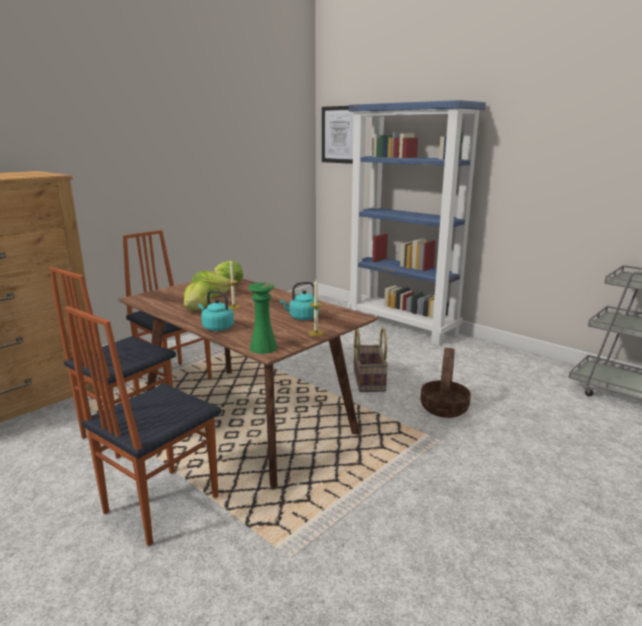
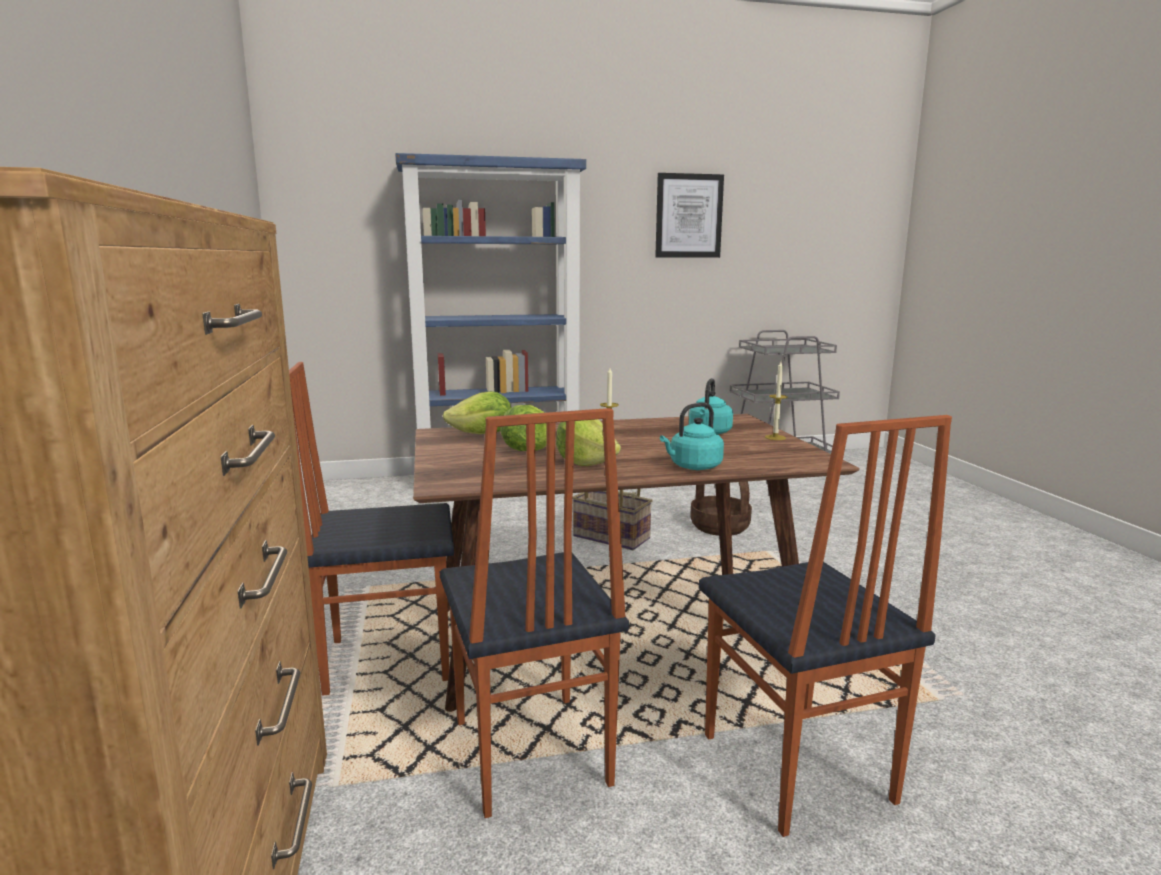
camera: 55 degrees left, 5 degrees down
(263, 348) = (805, 461): green vase -> none
(339, 135) = (321, 205): picture -> picture (688, 216)

